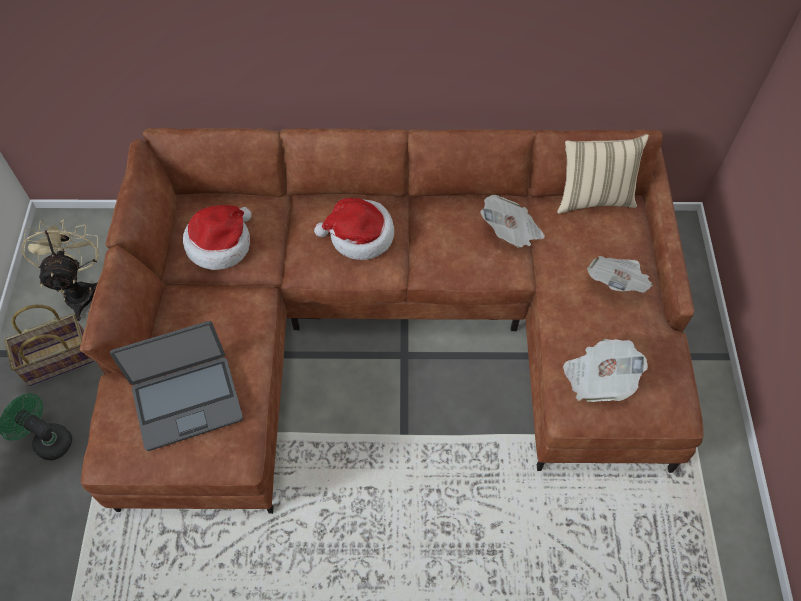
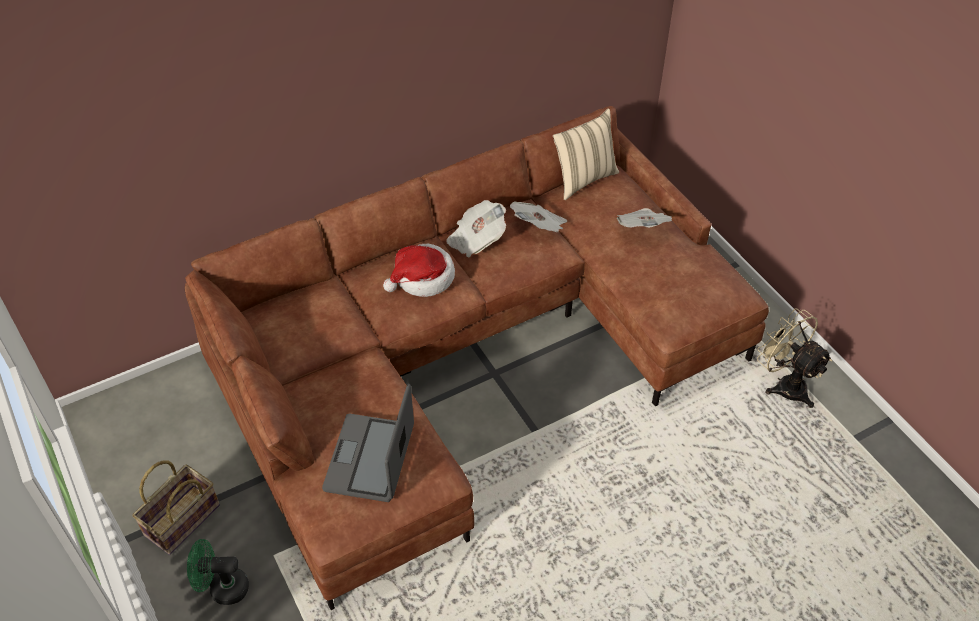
camera: 30 degrees left, 10 degrees down
(80, 290) = (161, 454): beige fan -> beige fan (784, 384)
(187, 402) = (371, 459): laptop -> laptop turned 150 degrees clockwise
(220, 243) = (308, 333): hat -> none
(598, 378) = (674, 298): newspaper -> newspaper (476, 239)

